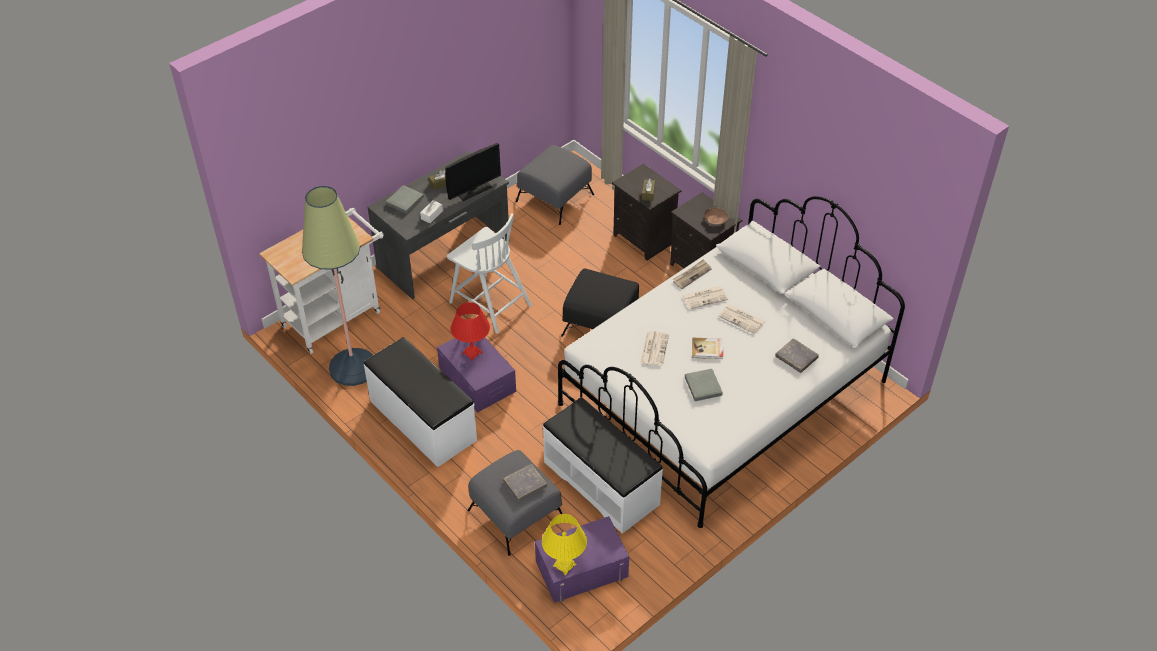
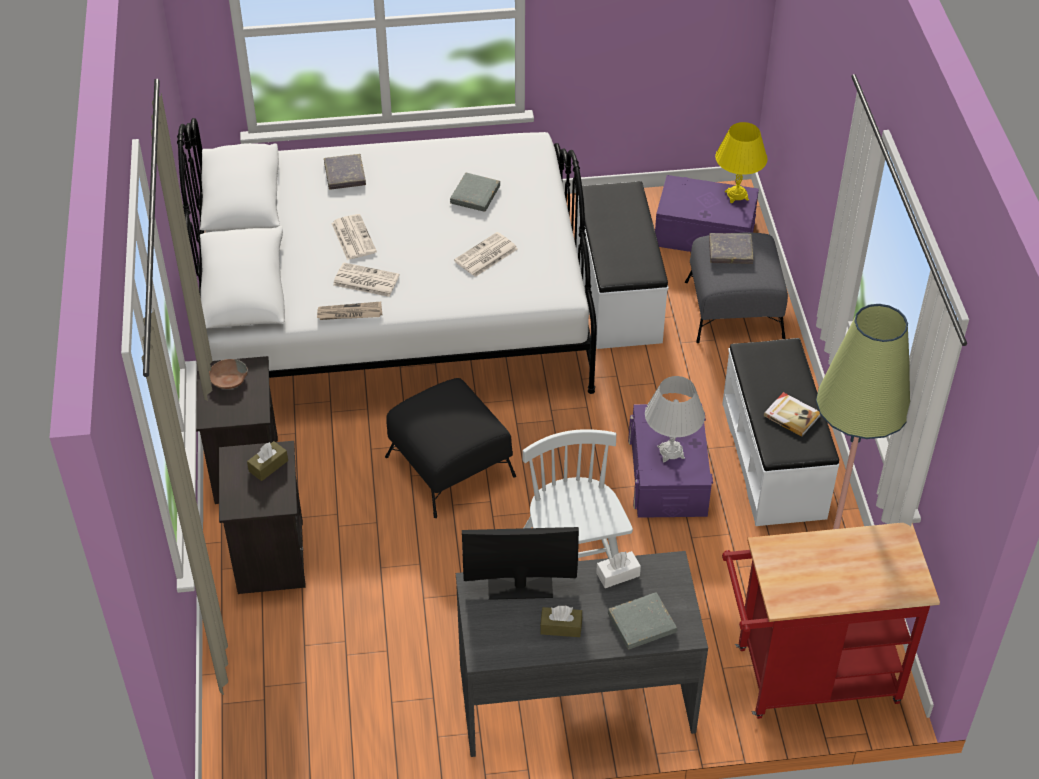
camera: 145 degrees left, 0 degrees up
(336, 315) = (806, 677): white cart -> red cart
(472, 353) = (671, 452): red table lamp -> white table lamp
(554, 198) = (324, 707): grey ottoman -> none
(707, 349) = (428, 226): book -> book (792, 415)

